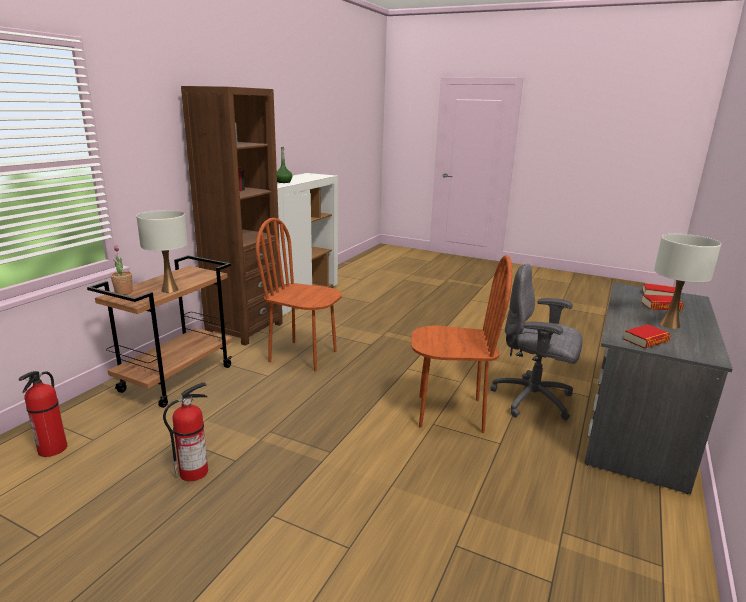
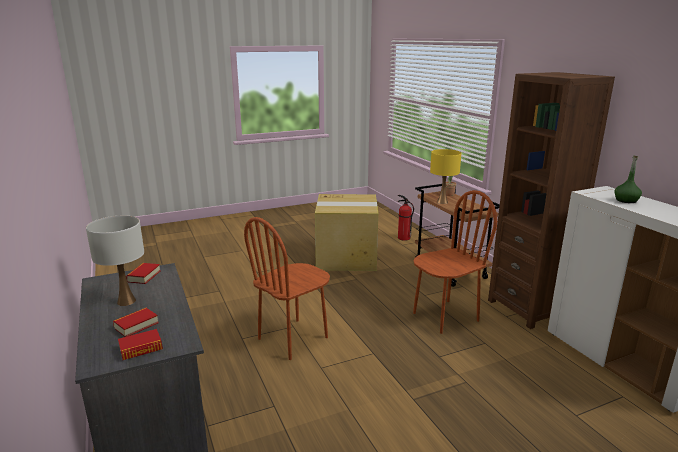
camera: 130 degrees right, 0 degrees up
(170, 290) = (442, 202): white table lamp -> yellow table lamp
(195, 471) = (347, 257): fire extinguisher -> cardboard box
(534, 400) = (251, 387): grey office chair -> none

